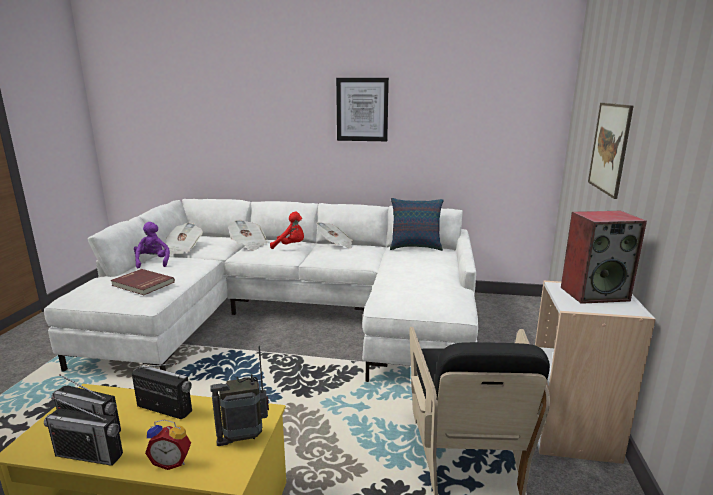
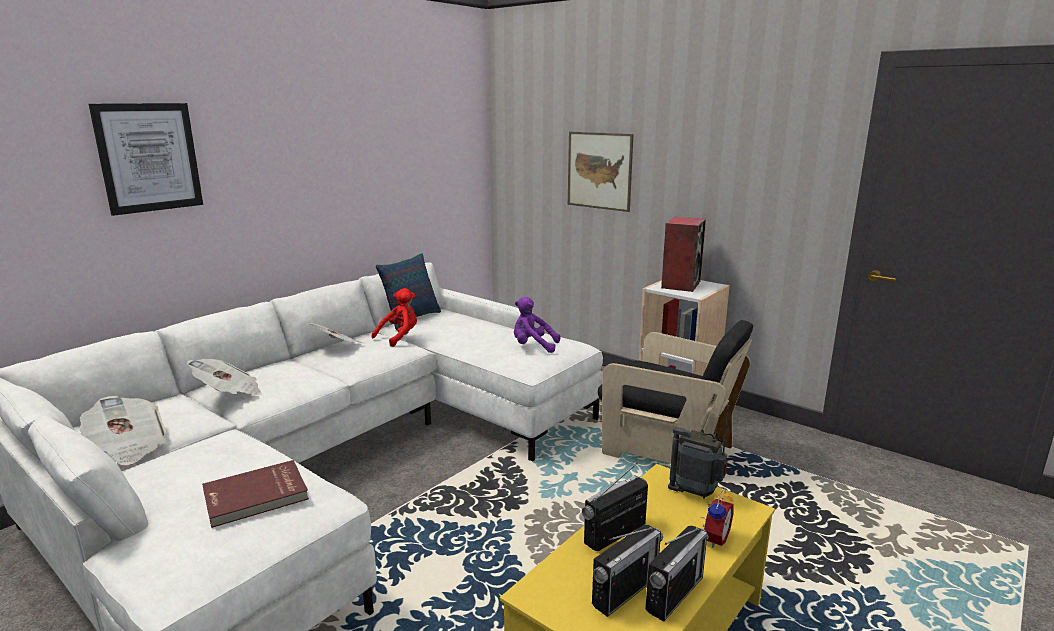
camera: 60 degrees left, 0 degrees up
(153, 262) = (156, 479): purple plush toy -> purple plush toy (533, 346)
(244, 437) = (696, 493): radio -> radio turned 105 degrees clockwise
(290, 246) = (291, 370): red plush toy -> red plush toy (399, 337)
(362, 109) = (299, 153): picture -> picture (149, 157)

